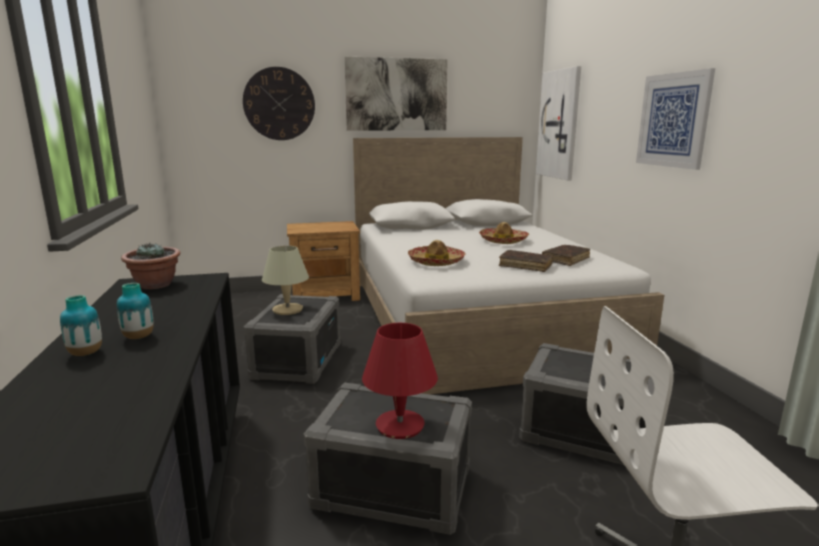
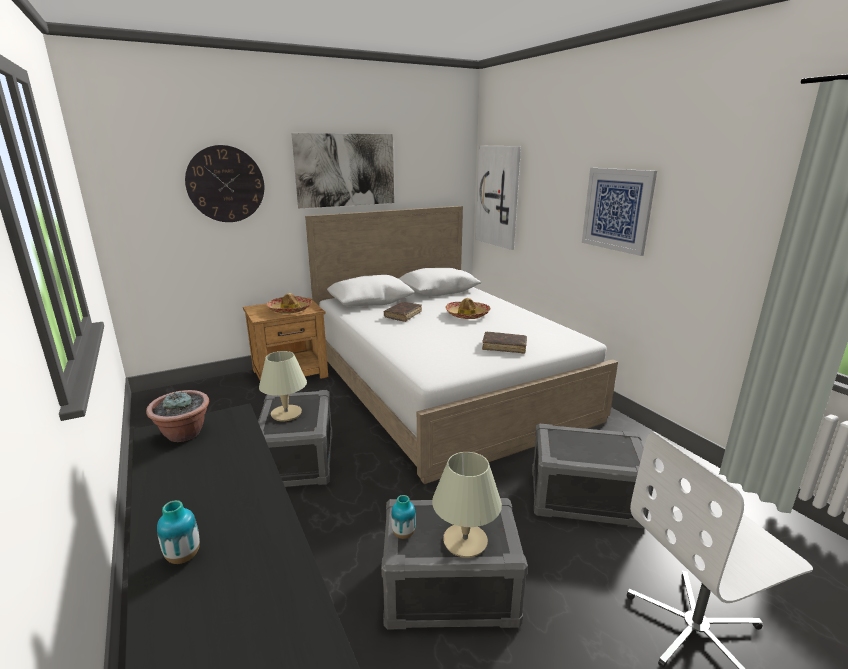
camera: 15 degrees left, 5 degrees up
(138, 337) = (224, 520): vase -> vase (403, 534)
(400, 425) = (465, 541): red table lamp -> beige table lamp
(436, 262) = (423, 349): hat -> hat (290, 309)
(565, 260) = (533, 335): brown book -> brown book (403, 315)

